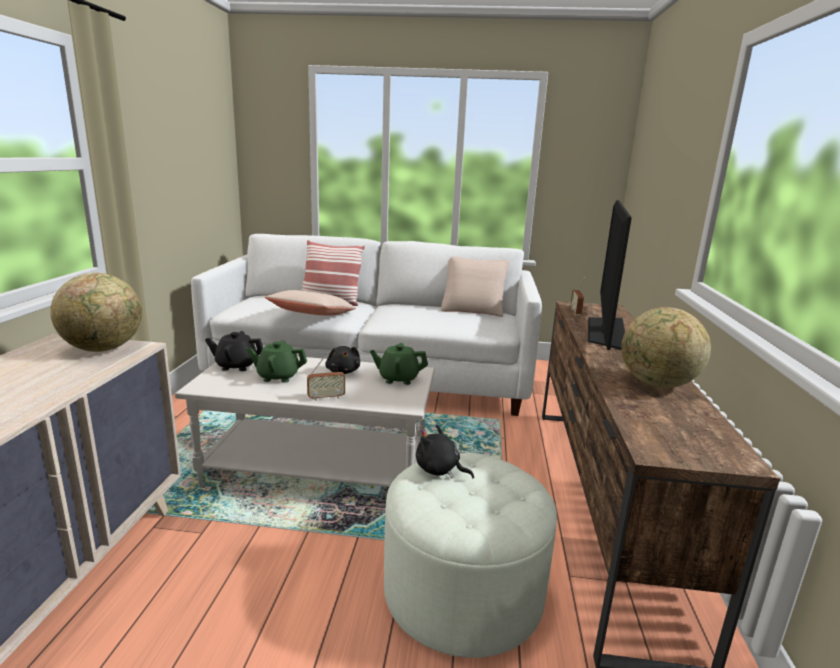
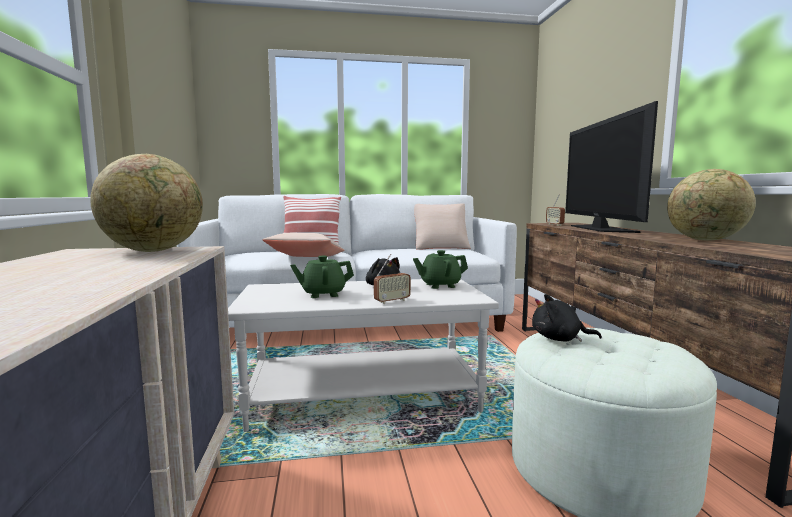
camera: 15 degrees left, 10 degrees down
(236, 366) = (268, 292): black teapot -> none

